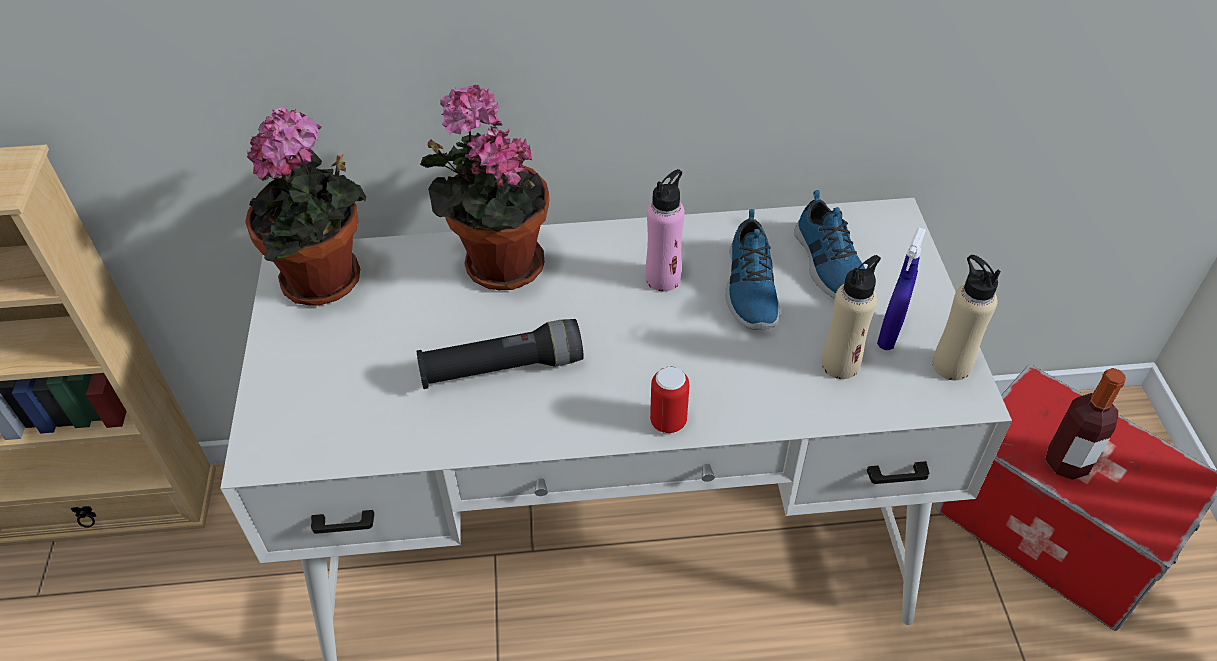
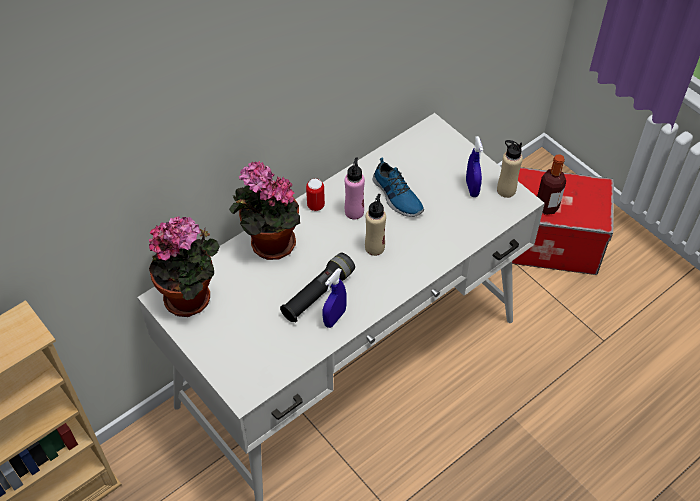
camera: 35 degrees left, 5 degrees up
(494, 417) = (334, 318): none -> blue spray bottle
(668, 422) = (411, 278): can -> can (315, 205)
(829, 266) = (423, 167): shoe -> none
(840, 364) = (462, 213): beige bottle -> beige bottle (374, 247)

